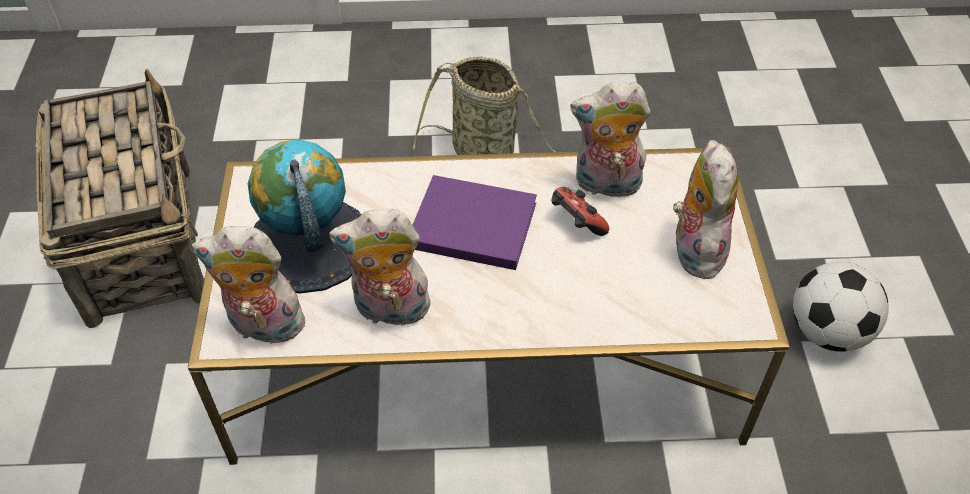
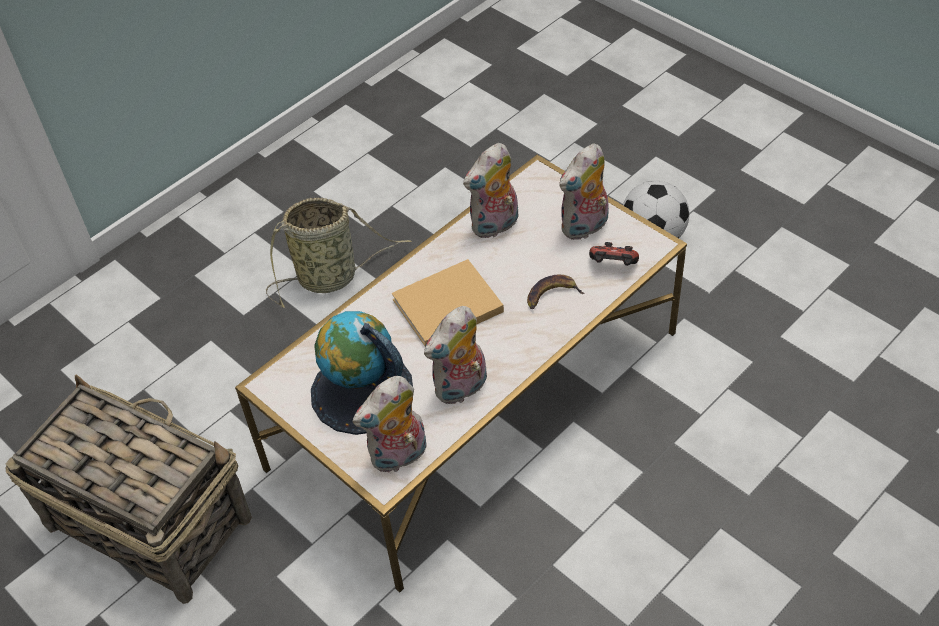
camera: 40 degrees left, 0 degrees up
(469, 224) = (444, 307): purple book -> beige book
(576, 223) = (505, 260): game controller -> game controller (613, 266)
(580, 289) = (551, 295): none -> banana
(694, 249) = (585, 227): plush toy -> plush toy turned 90 degrees counterclockwise

